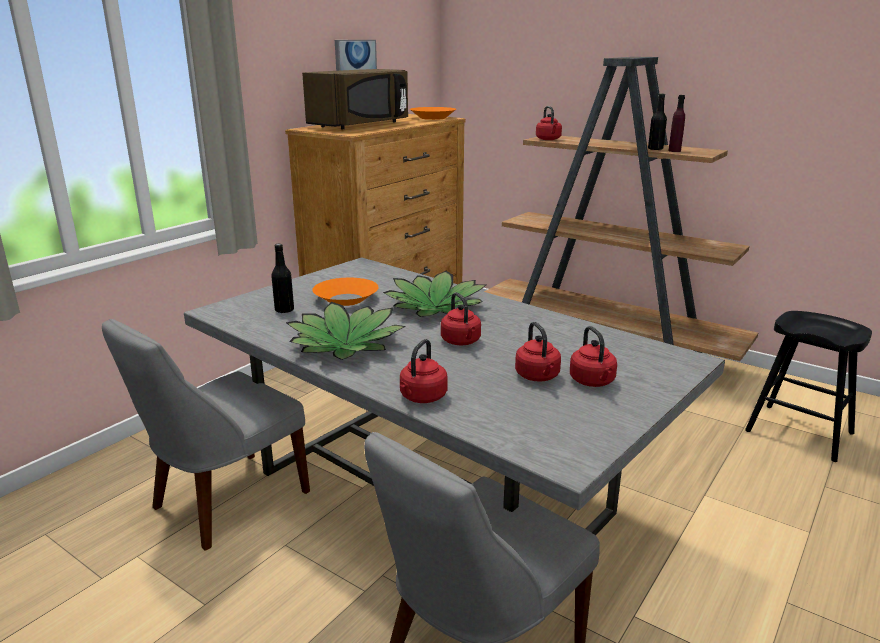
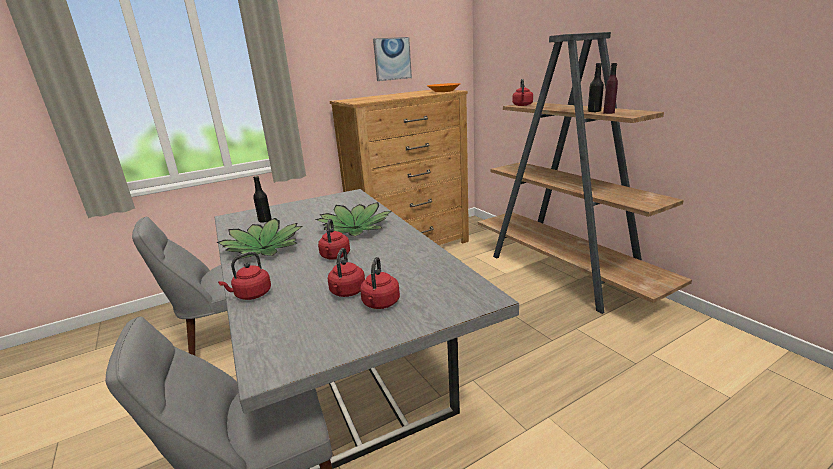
camera: 25 degrees right, 0 degrees up
(346, 299) = (309, 217): orange bowl -> none
(361, 125) = (382, 97): brown microwave -> none
(798, 432) = (690, 379): black stool -> none

